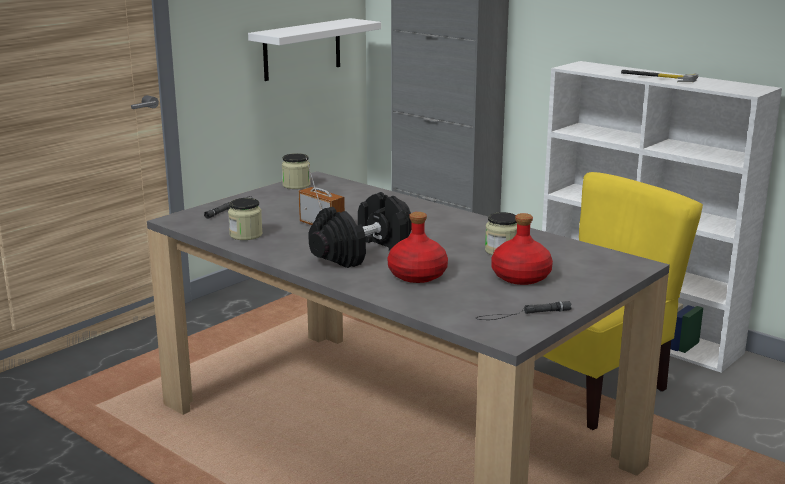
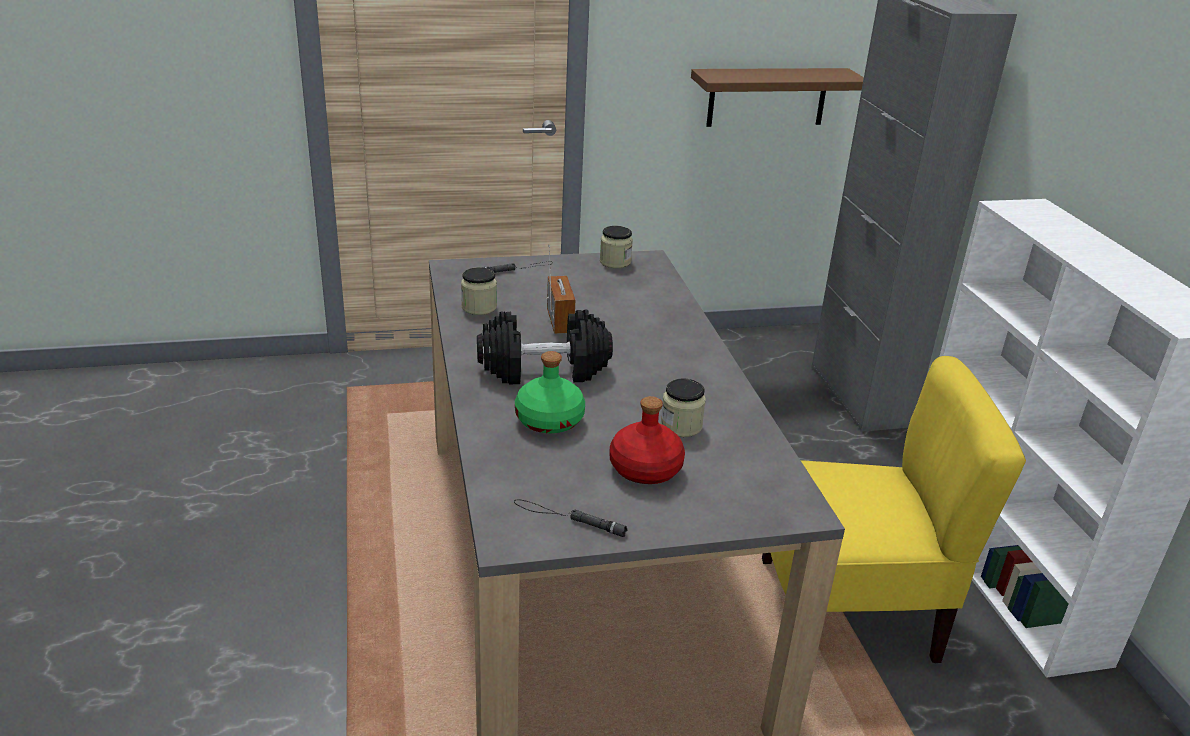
camera: 35 degrees right, 10 degrees up
(302, 49) = (767, 97): white shelf -> brown shelf
(418, 275) = (550, 420): red bottle -> green bottle
(657, 78) = (1092, 258): hammer -> none

